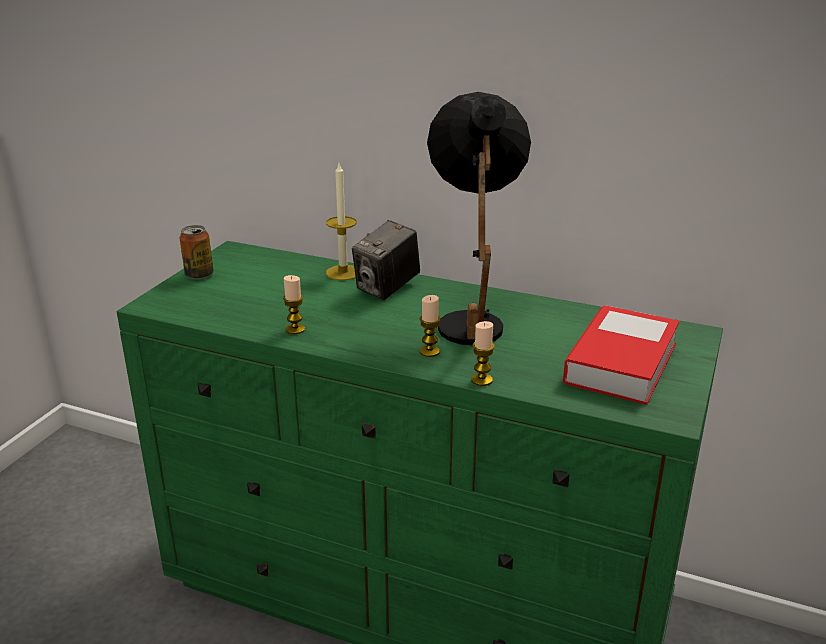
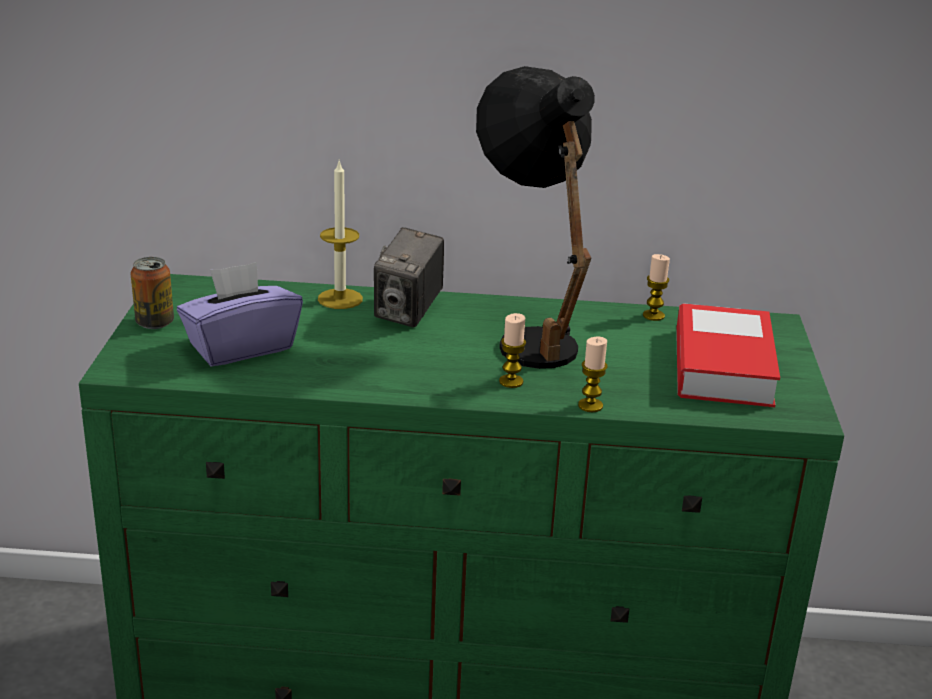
camera: 20 degrees left, 0 degrees up
(245, 299) = (241, 347): none -> purple tissue box
(295, 329) = (333, 376): candle -> candle (653, 315)

